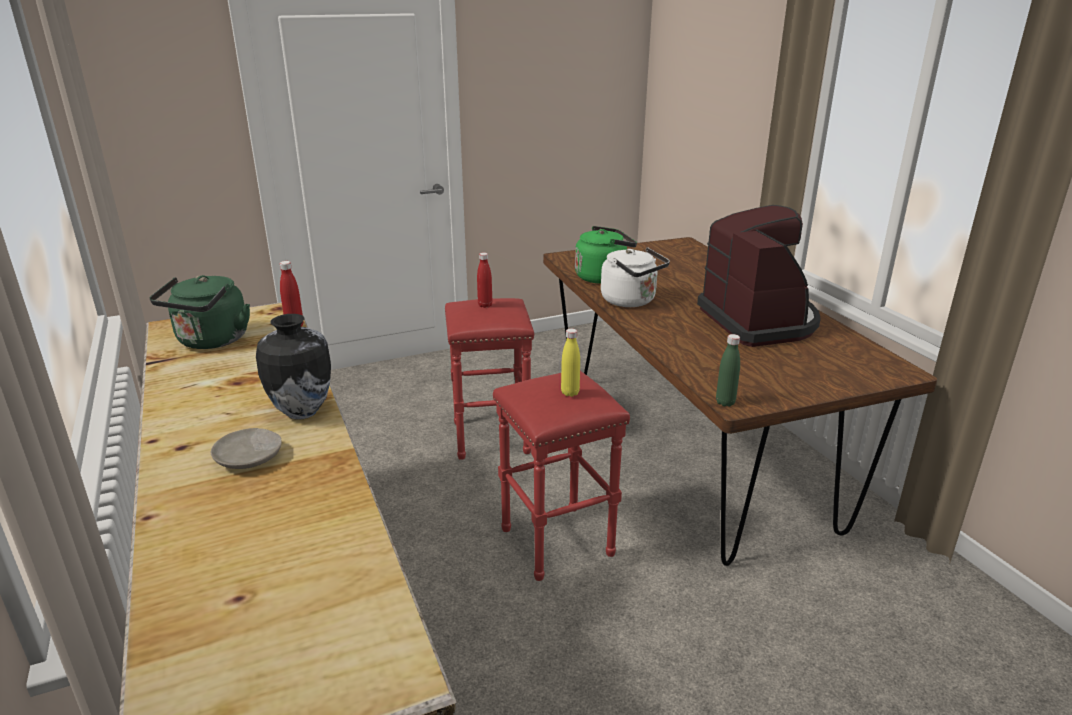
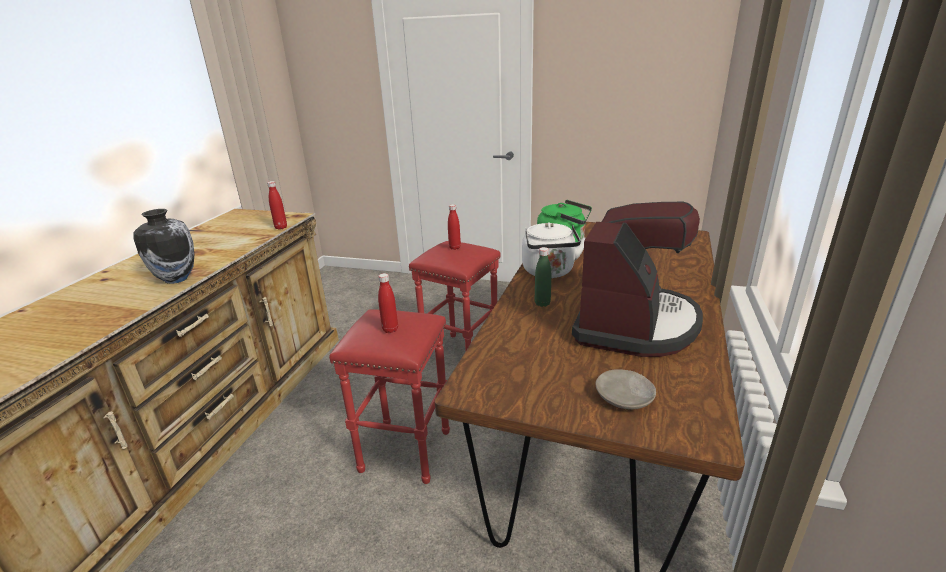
camera: 40 degrees right, 0 degrees up
(211, 341) = (232, 226): green kettle -> none
(249, 458) = (107, 296): beige plate -> beige plate (625, 397)
(570, 393) = (390, 329): yellow bottle -> red bottle
(725, 402) = (461, 385): green bottle -> green bottle (542, 303)

